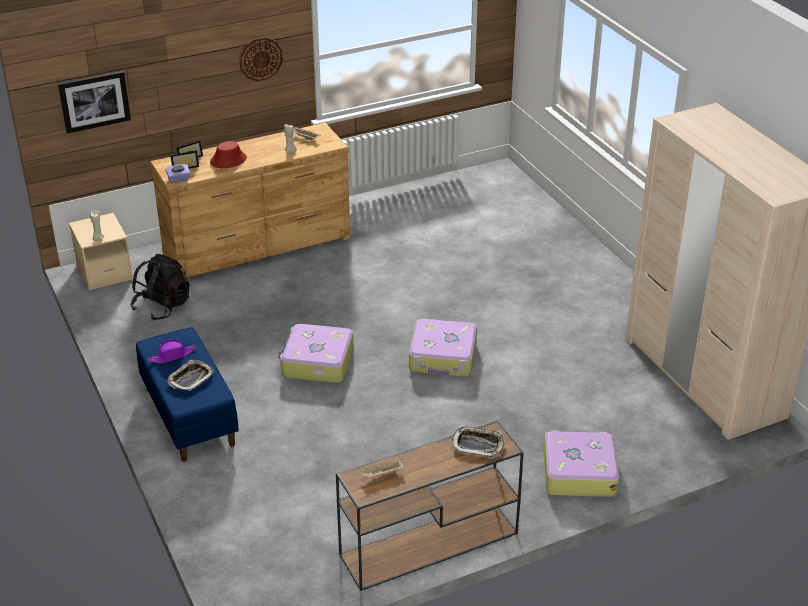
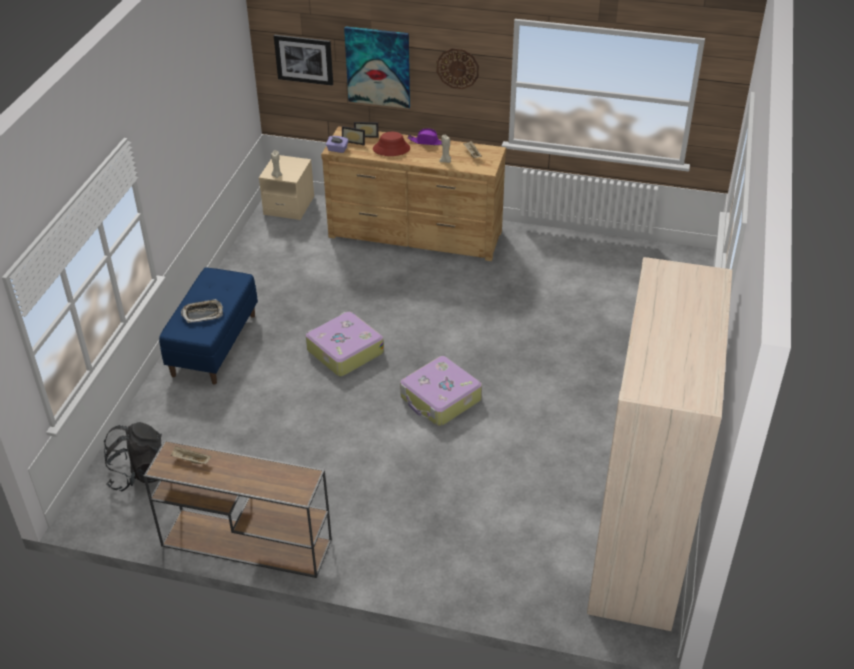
camera: 40 degrees right, 5 degrees up
(162, 306) = (295, 251): black backpack -> black backpack (139, 473)
(172, 356) = (213, 290): purple hat -> purple hat (427, 142)
(178, 84) = (378, 67): none -> picture
(478, 444) = (284, 480): tray -> none
(578, 472) = (424, 559): suitcase -> none

